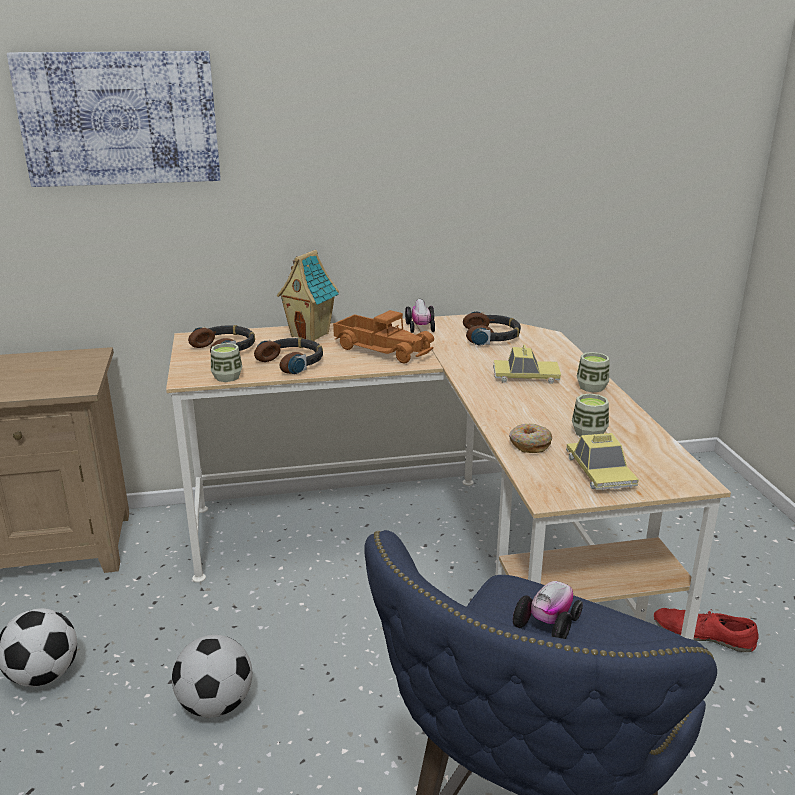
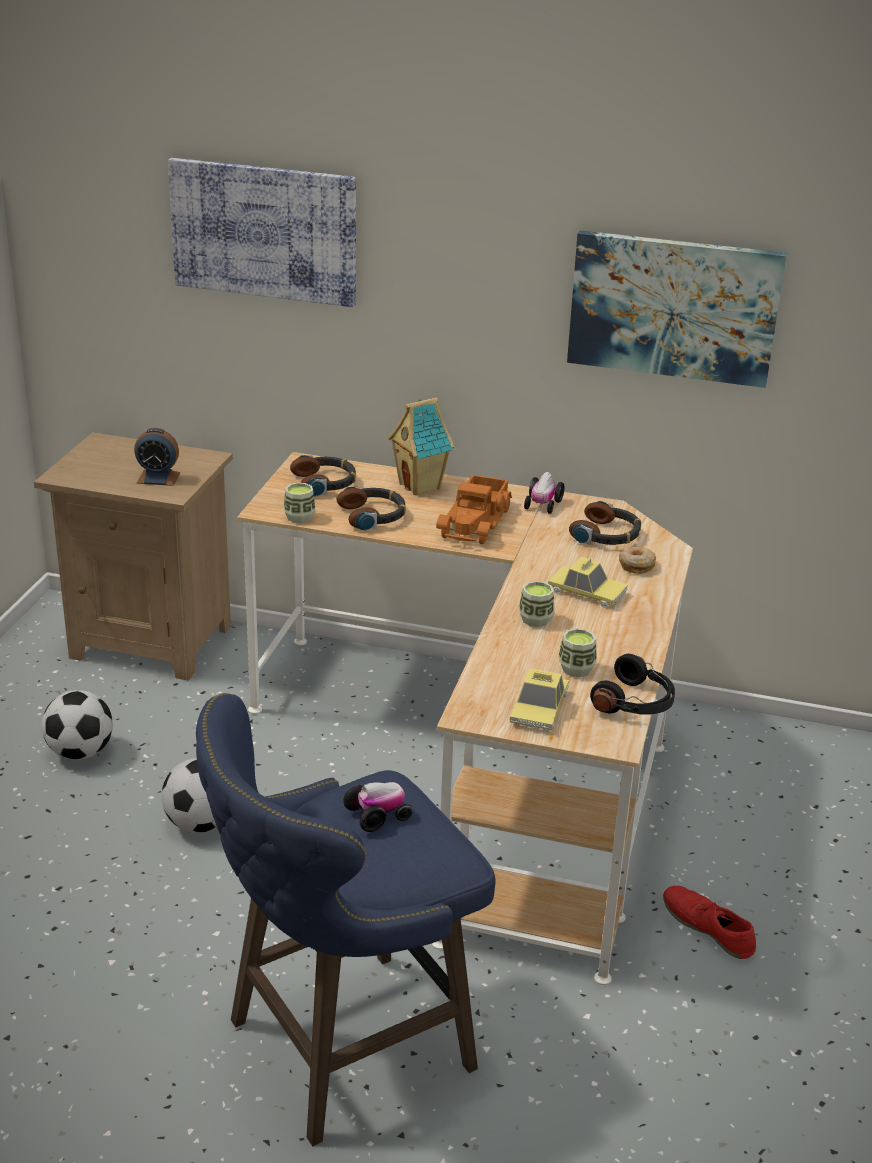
camera: 25 degrees right, 5 degrees up
(54, 378) = (158, 478): none -> alarm clock
(383, 349) = (476, 522): toy truck -> toy truck turned 45 degrees clockwise
(503, 137) = (673, 307): none -> picture
(529, 444) = (505, 664): donut -> donut (636, 565)
(591, 387) = (641, 622): cup -> cup (535, 619)
(665, 445) = (635, 703): none -> black headphones

